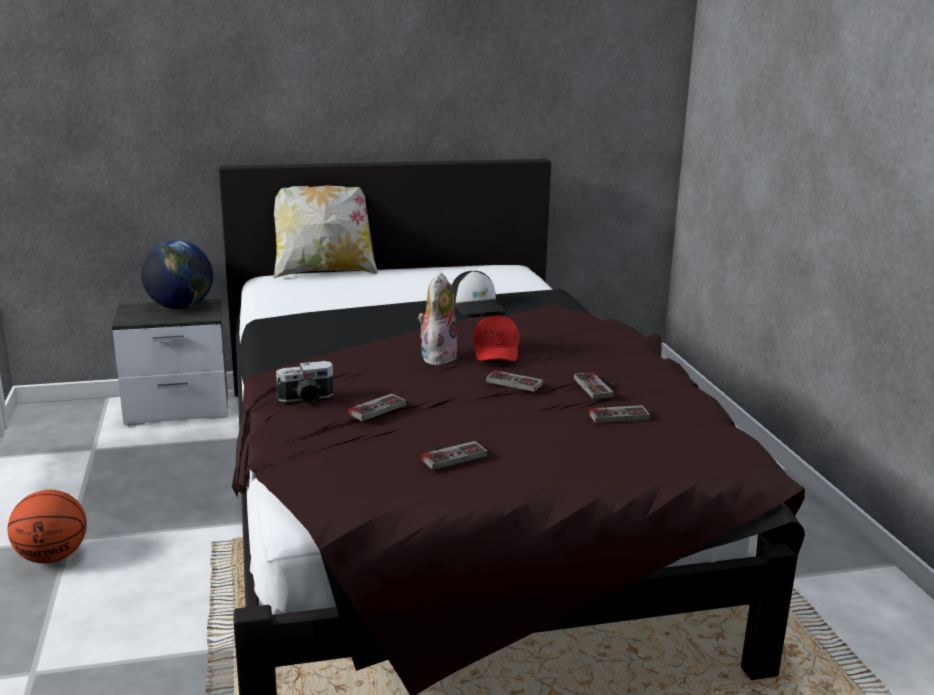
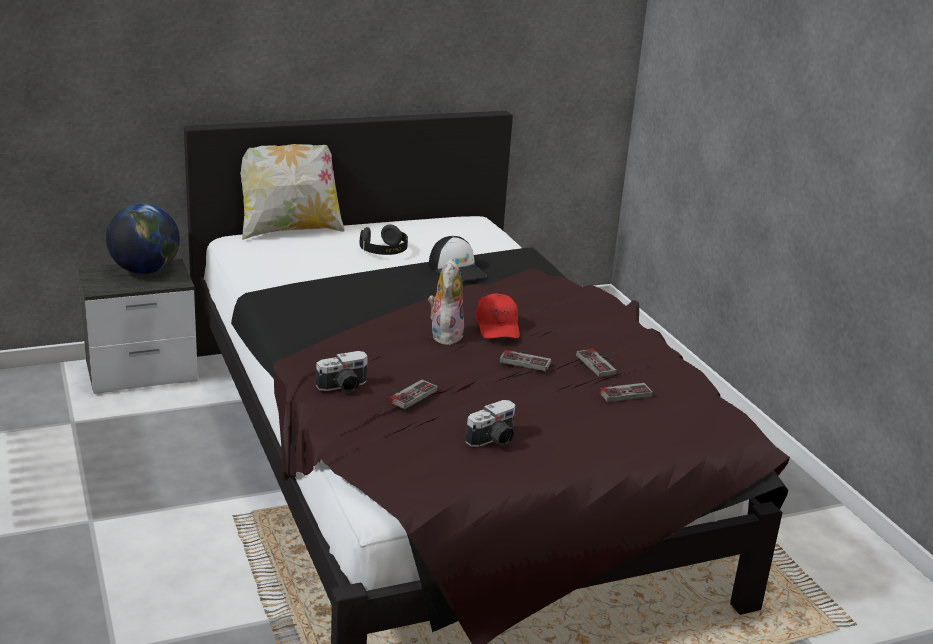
camera: 10 degrees left, 5 degrees up
(52, 557) = (82, 539): basketball -> none
(408, 289) = (383, 251): none -> black headphones
(450, 454) = (494, 440): game controller -> camera

